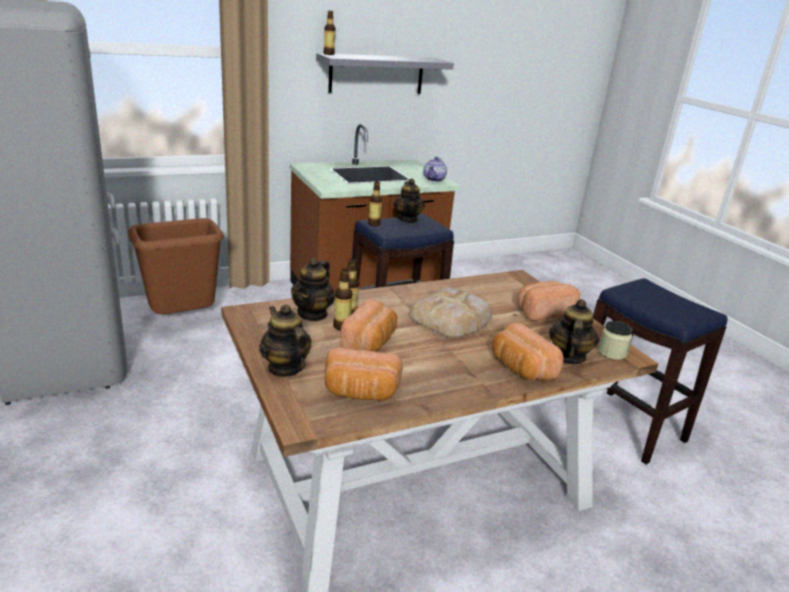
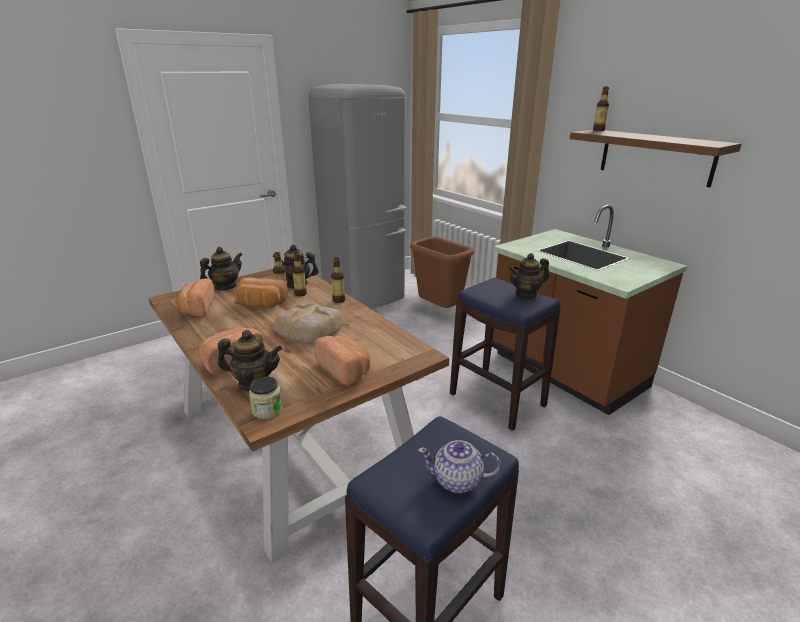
camera: 80 degrees right, 0 degrees up
(374, 224) = (491, 283): bottle -> bottle (339, 300)
(376, 74) = (656, 157): grey shelf -> brown shelf
(434, 179) = (622, 279): teapot -> teapot (458, 481)

